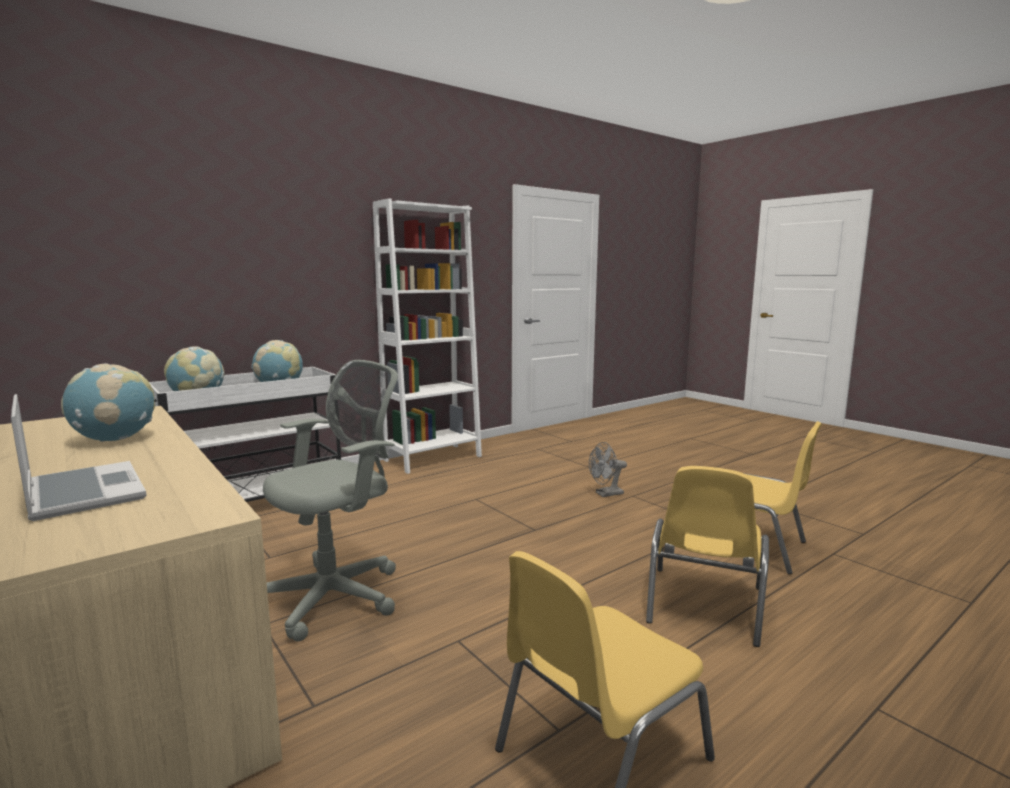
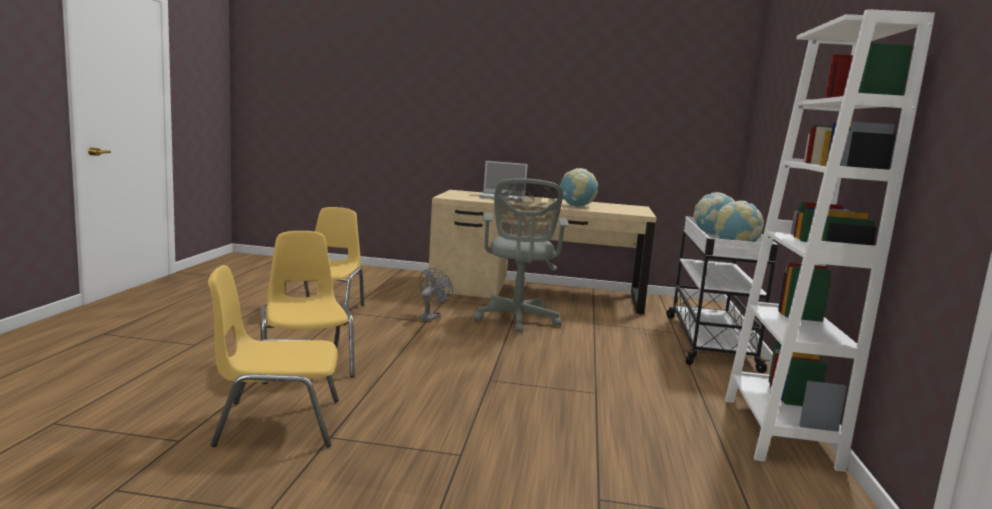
camera: 135 degrees right, 0 degrees up
(605, 494) = (494, 445): grey fan -> grey fan (431, 317)

